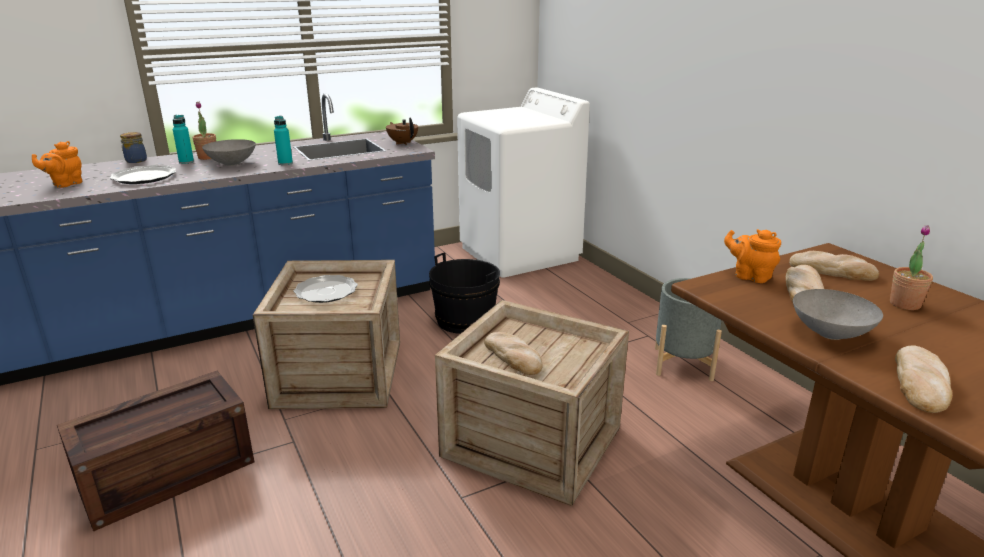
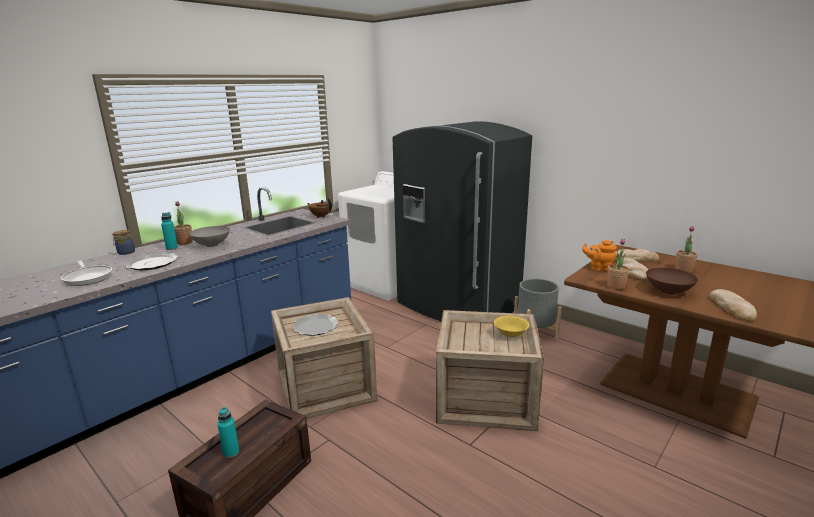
camera: 20 degrees left, 5 degrees down
(65, 184) = (88, 277): orange teapot -> frying pan
(285, 163) = (253, 239): turquoise bottle -> turquoise bottle (231, 452)
(465, 320) = (385, 332): black bucket -> none
(513, 356) = (478, 343): bread -> none
(572, 354) = (510, 334): none -> yellow bowl
(592, 304) = (457, 307): none -> grey fridge
(744, 308) = (616, 286): none -> potted plant
(831, 334) = (669, 291): grey bowl -> brown bowl

